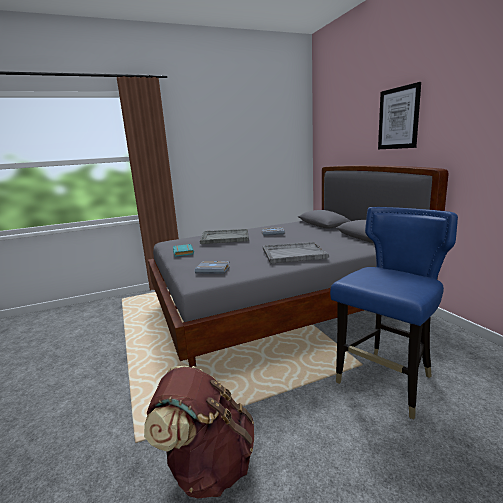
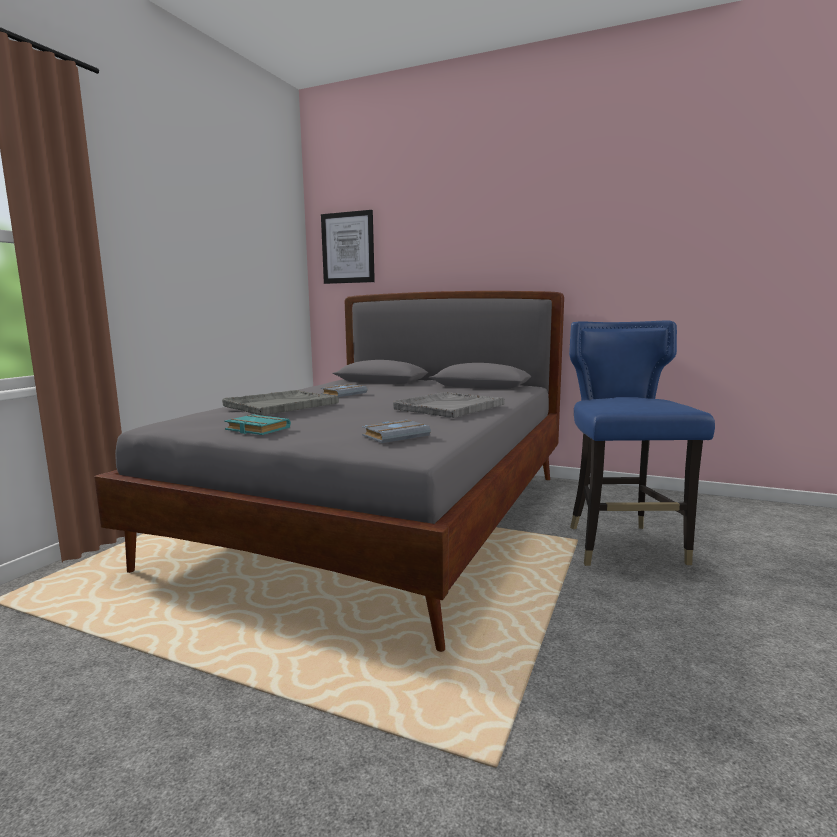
camera: 45 degrees left, 5 degrees down
(207, 465) = (627, 717): brown backpack -> none
(398, 118) = (482, 229): picture -> picture (348, 248)

